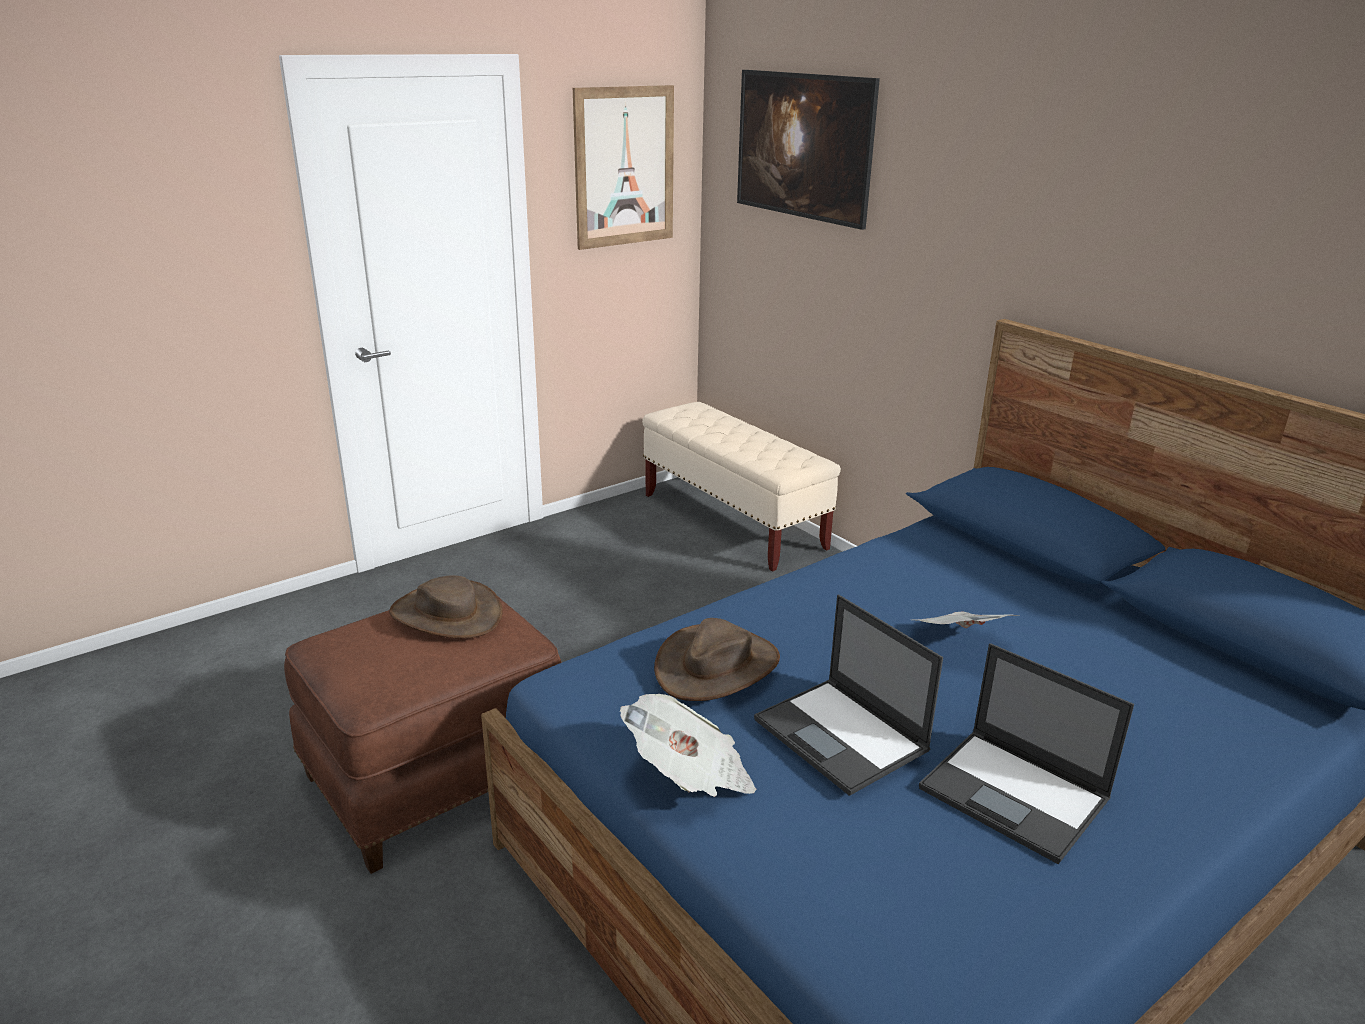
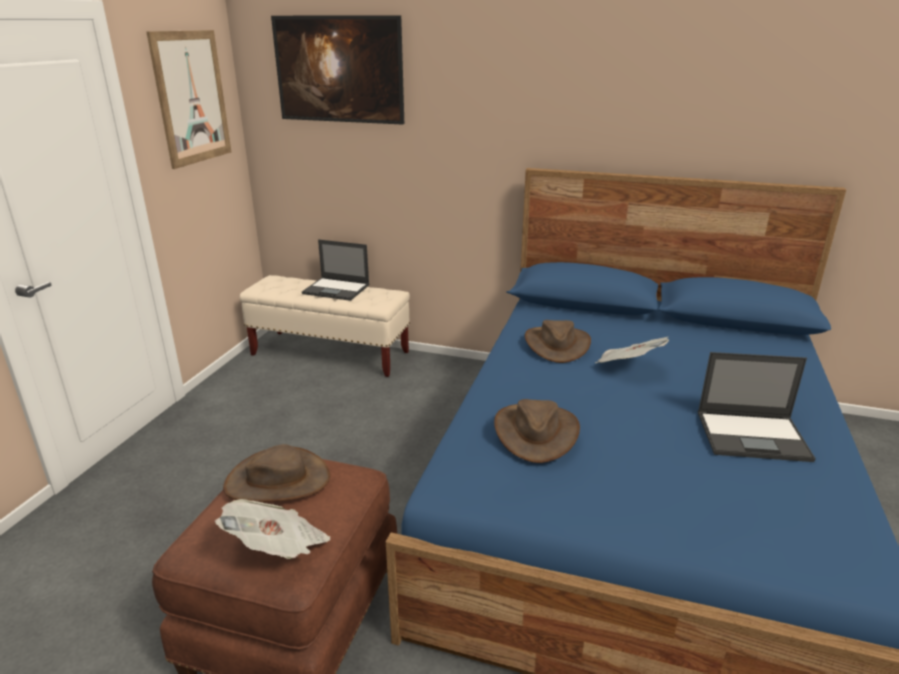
camera: 35 degrees left, 0 degrees up
(689, 775) = (603, 507): newspaper -> newspaper (278, 548)
(842, 736) = (648, 443): laptop -> laptop (337, 289)
(900, 581) = (556, 344): none -> brown hat

